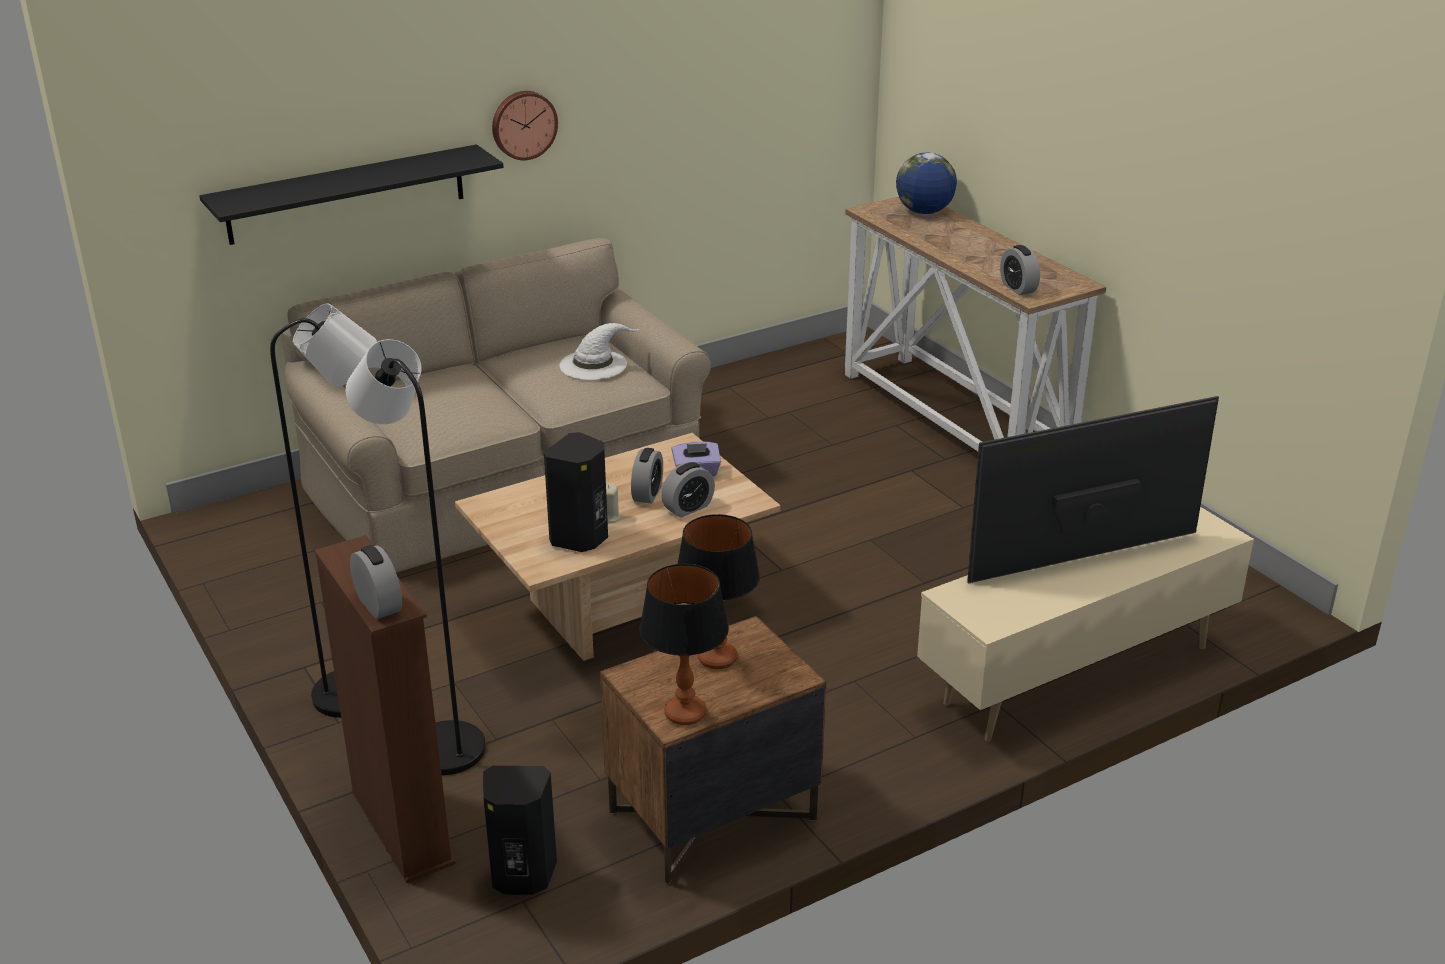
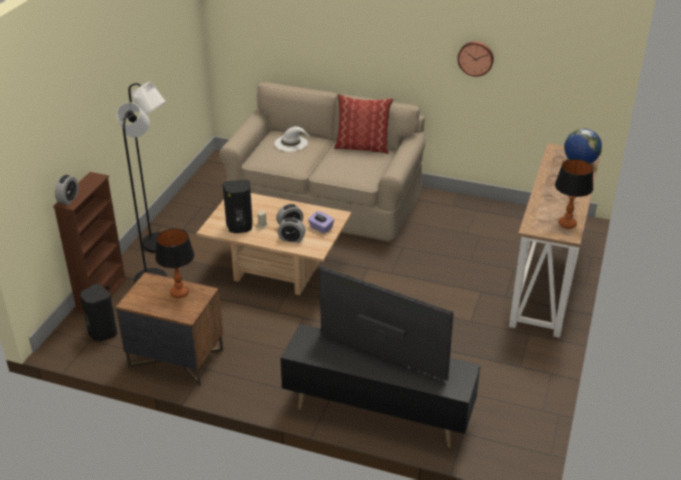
camera: 50 degrees right, 5 degrees up
(346, 194) = (300, 42): black shelf -> none
(523, 124) = (390, 37): wall clock -> wall clock (475, 58)
(547, 347) = (362, 147): none -> pillow
(594, 364) = (362, 163): white hat -> white hat (291, 143)
(685, 714) = (137, 302): table lamp -> table lamp (567, 224)
(1018, 288) = (535, 221): alarm clock -> none
(1074, 675) = (377, 414): beige tv stand -> black tv stand

